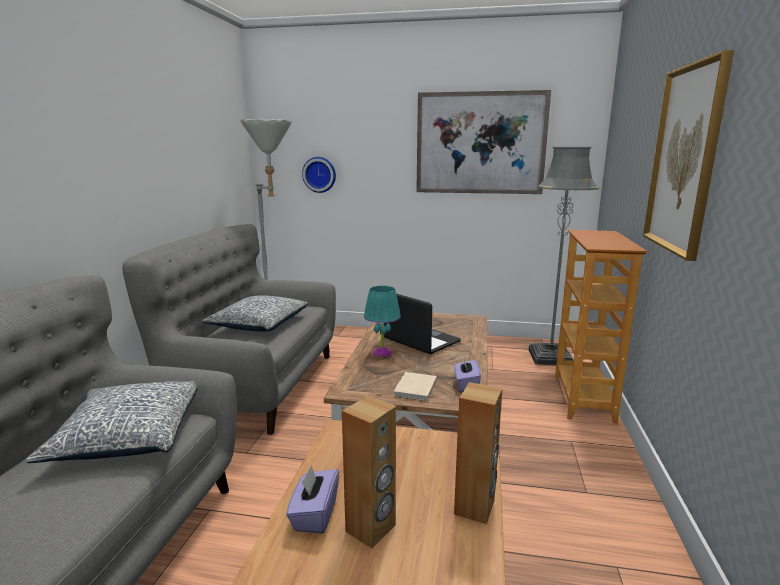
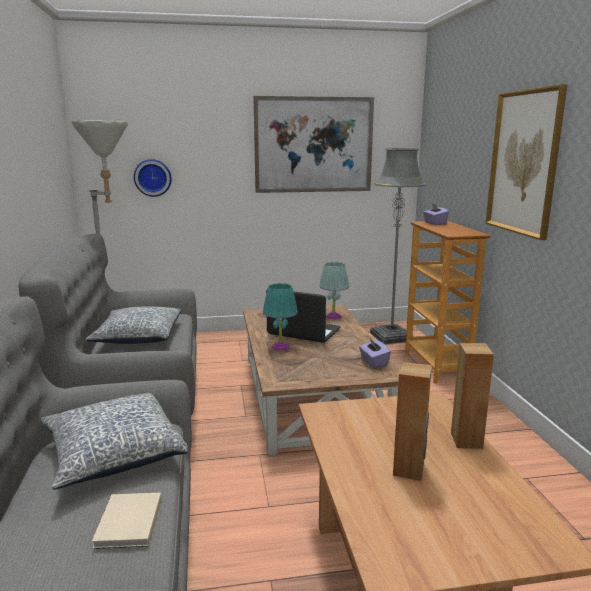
camera: 20 degrees left, 0 degrees up
(314, 515) = (359, 470): purple tissue box -> purple tissue box (434, 223)
(414, 389) = (335, 372): beige book -> beige book (127, 524)
(464, 327) = (333, 316): none -> turquoise table lamp

